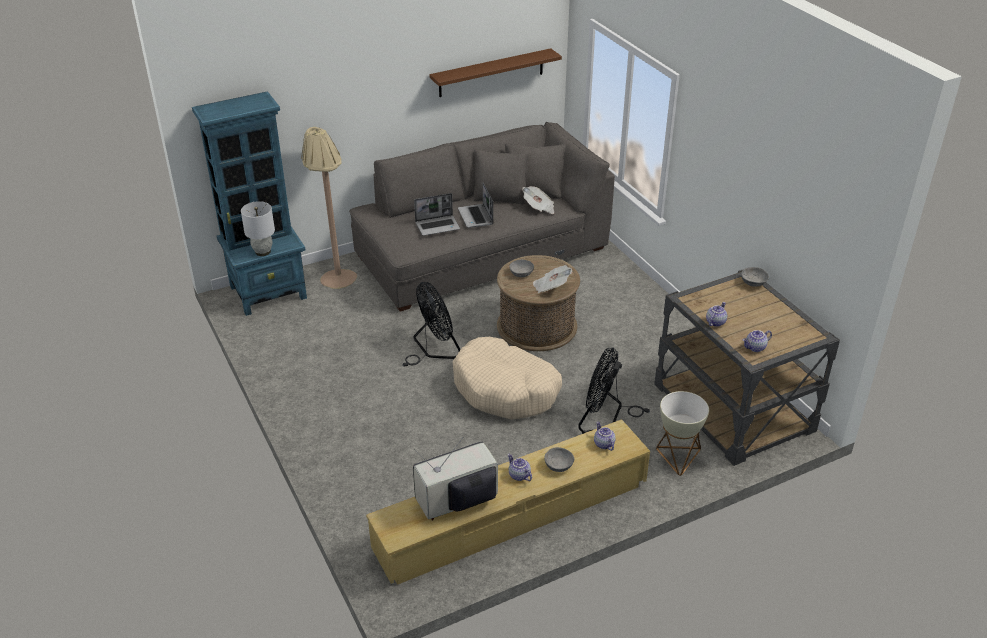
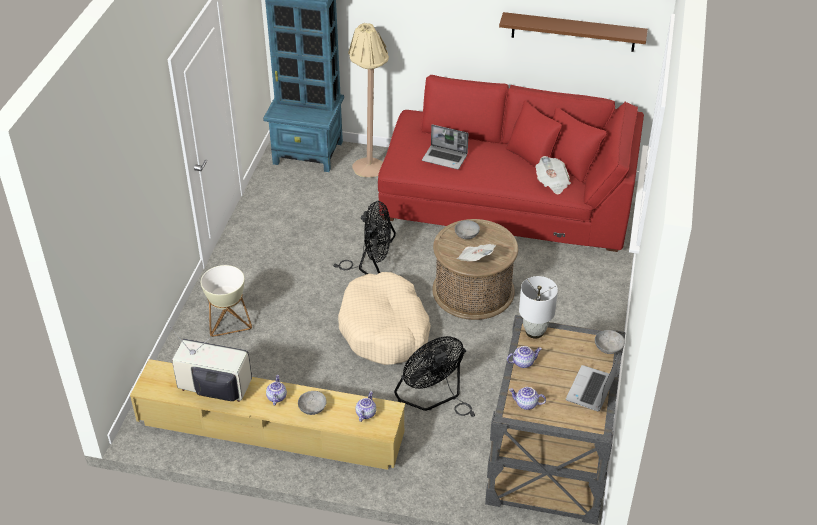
camera: 40 degrees right, 5 degrees up
(262, 252) = (295, 116): white table lamp -> white table lamp (534, 331)
(476, 217) = (485, 165): laptop -> laptop (591, 390)
(481, 253) = (506, 202): grey sofa -> red sofa
(677, 456) = (449, 466): planter -> planter (229, 324)

